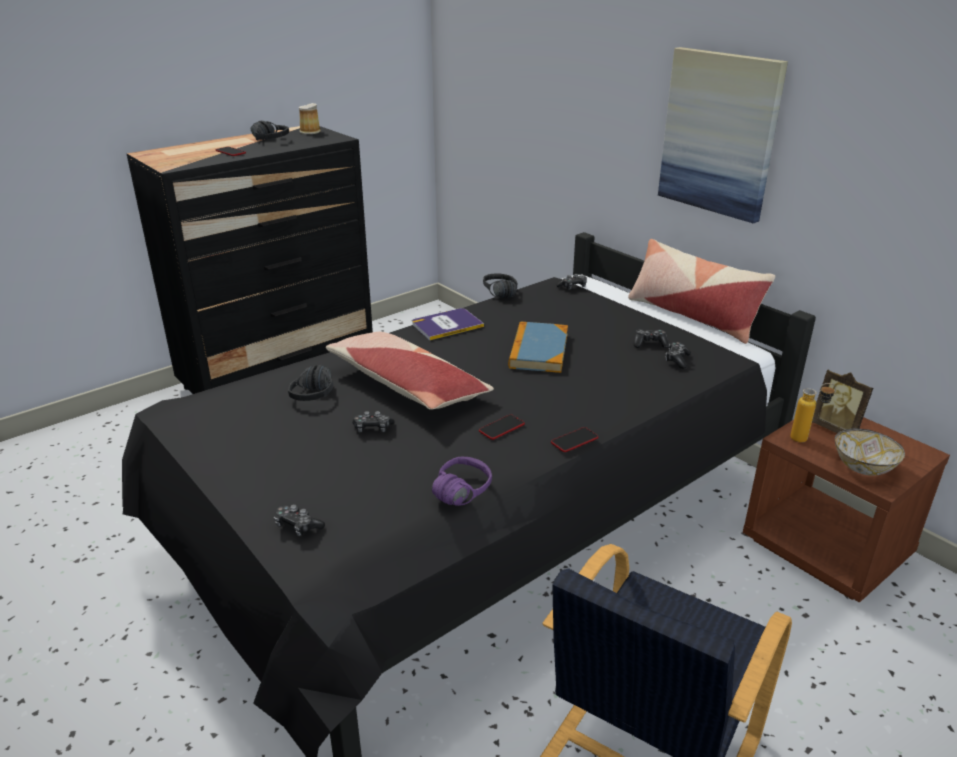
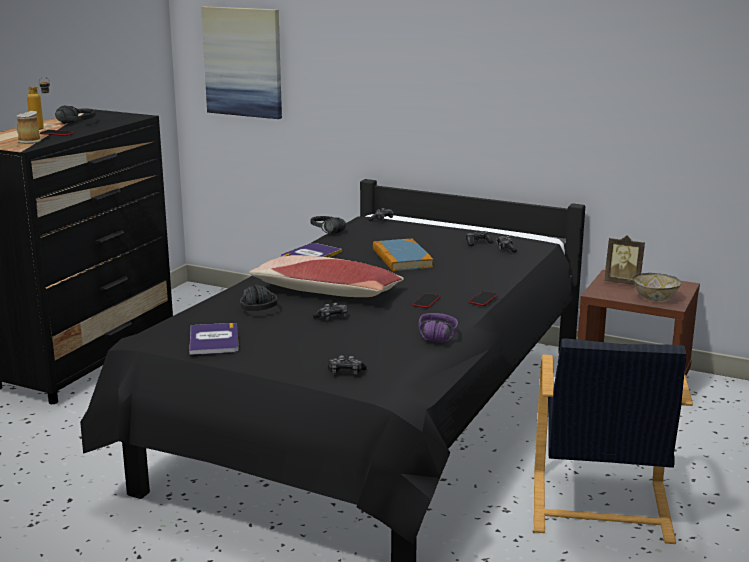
camera: 25 degrees left, 10 degrees down
(222, 431) = (214, 340): none -> book
(309, 131) = (101, 114): mug -> mug (28, 141)
(692, 315) = (487, 225): pillow -> none
(719, 133) = (484, 80): picture -> picture (243, 62)
(806, 440) = (608, 291): bottle -> bottle (42, 129)

